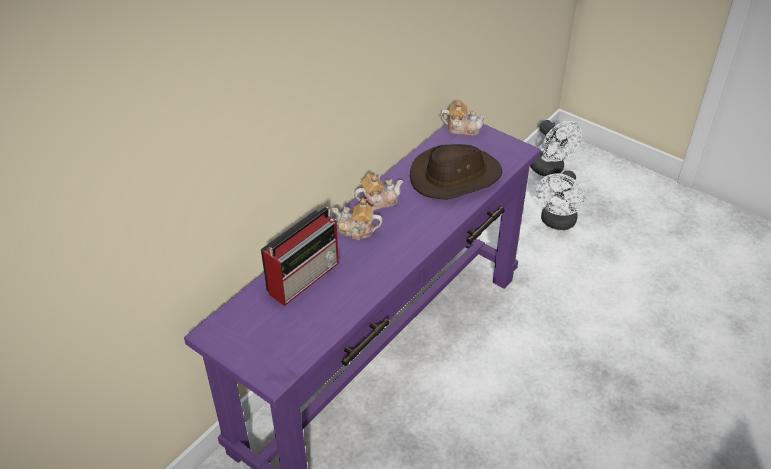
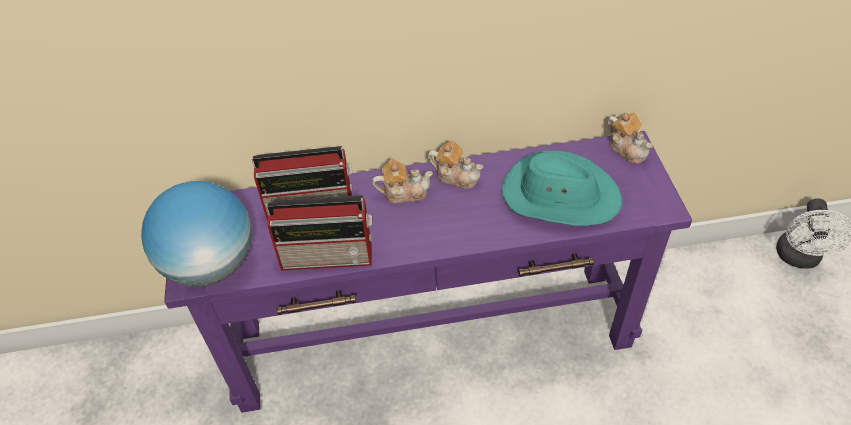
camera: 45 degrees right, 5 degrees up
(279, 356) = (211, 265): none -> globe
(356, 230) = (404, 192): teapot -> teapot turned 120 degrees clockwise
(356, 297) = (329, 256): none -> radio
(455, 176) = (559, 195): brown hat -> turquoise hat
(557, 223) = (746, 320): white fan -> none

